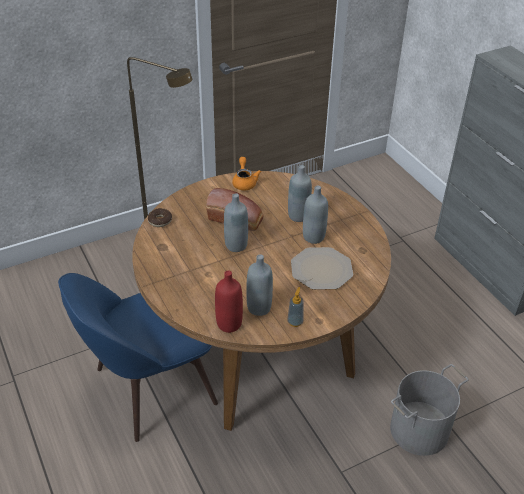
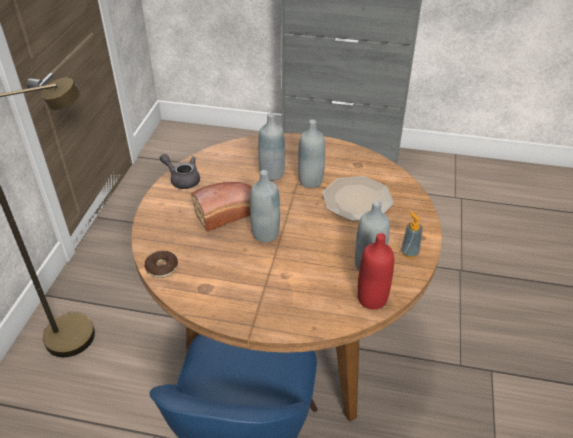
camera: 50 degrees left, 0 degrees up
(244, 182) = (182, 179): orange teapot -> grey teapot
(420, 430) = (456, 290): grey bucket -> none

